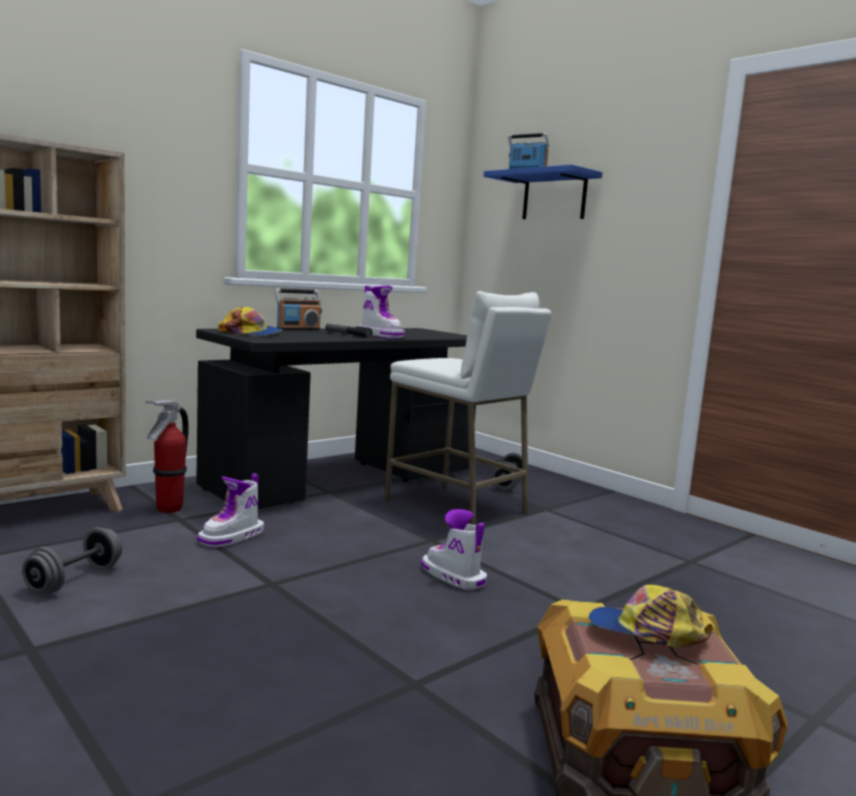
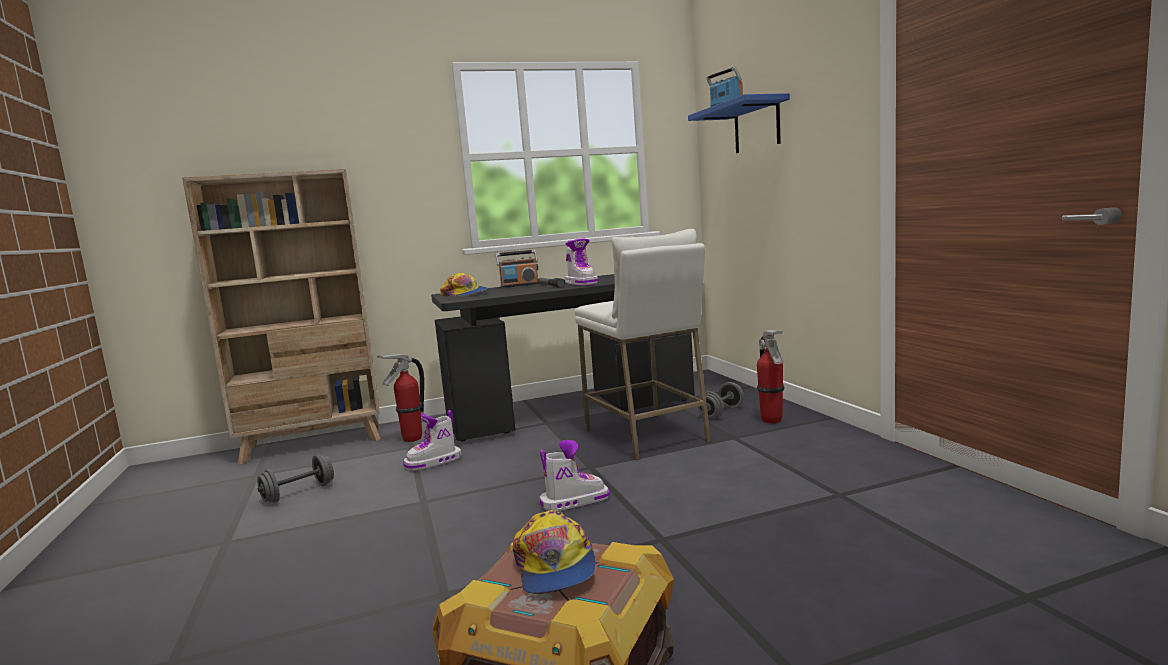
camera: 25 degrees right, 0 degrees up
(452, 576) = (574, 501): boot -> boot turned 90 degrees clockwise
(563, 493) = (772, 420): none -> fire extinguisher
(646, 633) = (554, 566): cap -> cap turned 150 degrees counterclockwise

